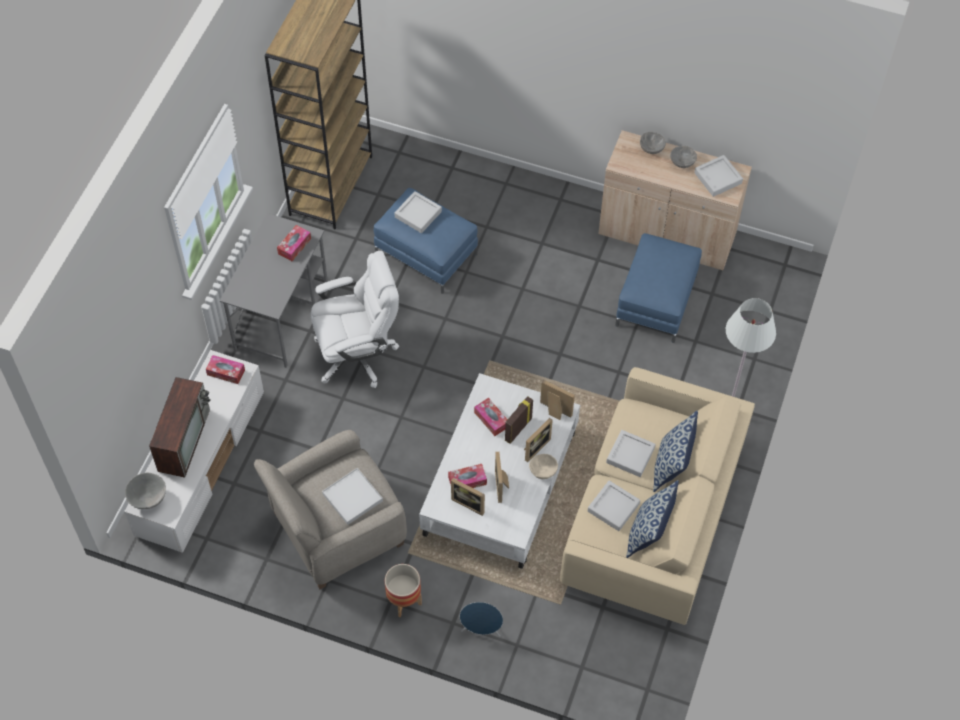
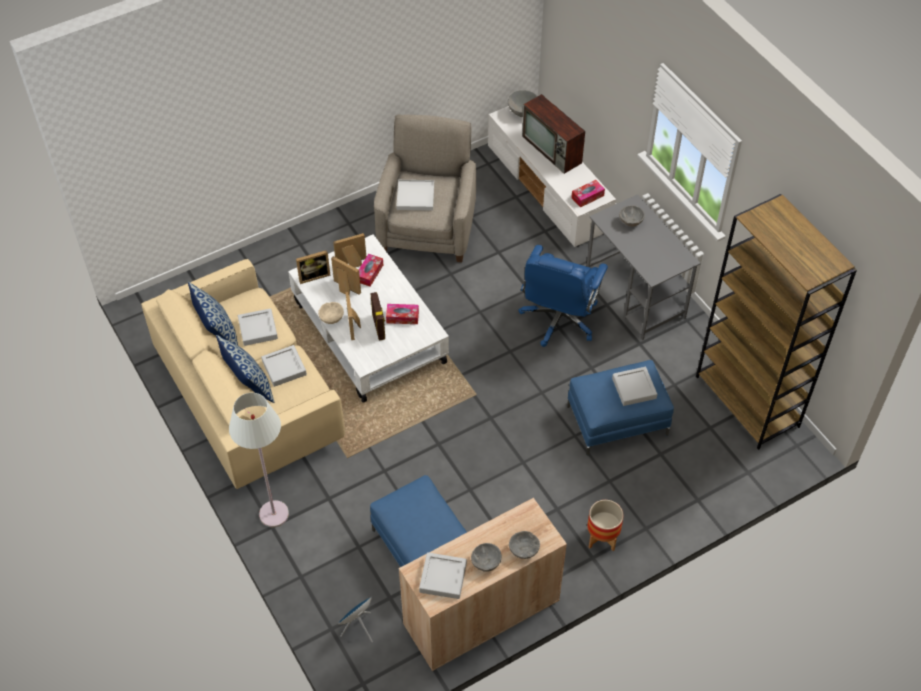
camera: 130 degrees right, 5 degrees down
(260, 285) = (630, 222): none -> grey bowl
(294, 246) = (650, 260): tissue box -> none
(357, 354) = (559, 319): white office chair -> blue office chair
(403, 600) = (341, 230): planter -> planter (602, 538)
(481, 629) = (280, 255): blue speaker -> blue speaker (358, 627)
(554, 411) = (370, 357): picture frame -> picture frame (313, 275)

